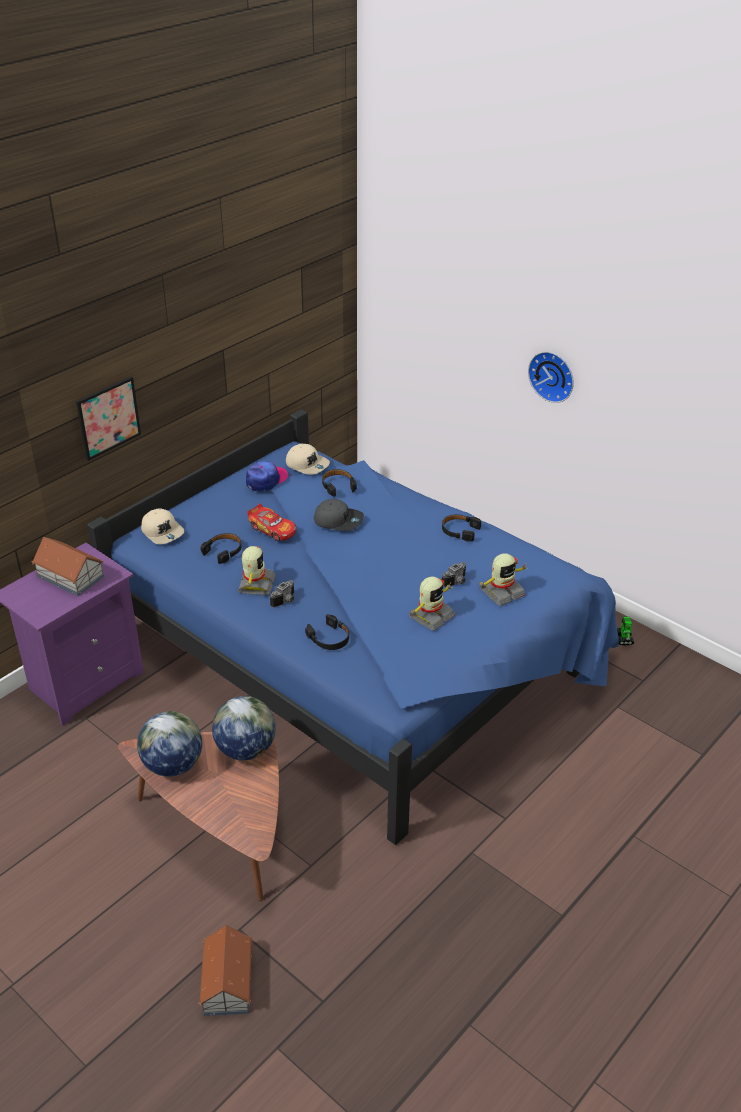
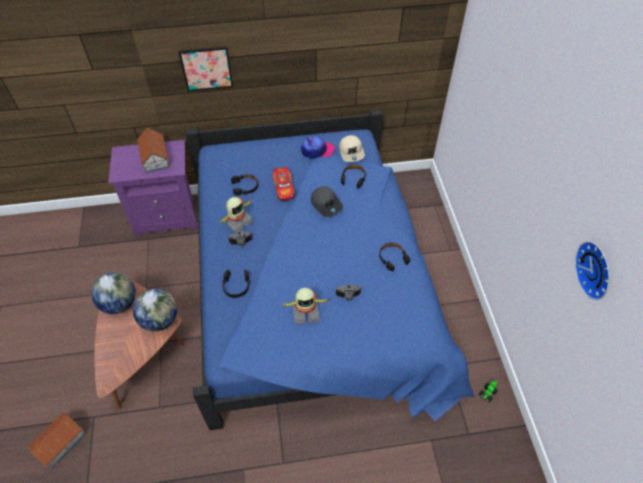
camera: 40 degrees right, 15 degrees up
(163, 532) = (229, 154): beige cap -> none
(501, 592) = (368, 324): toy robot -> none
(553, 375) = (526, 182): wall clock -> wall clock (596, 269)

